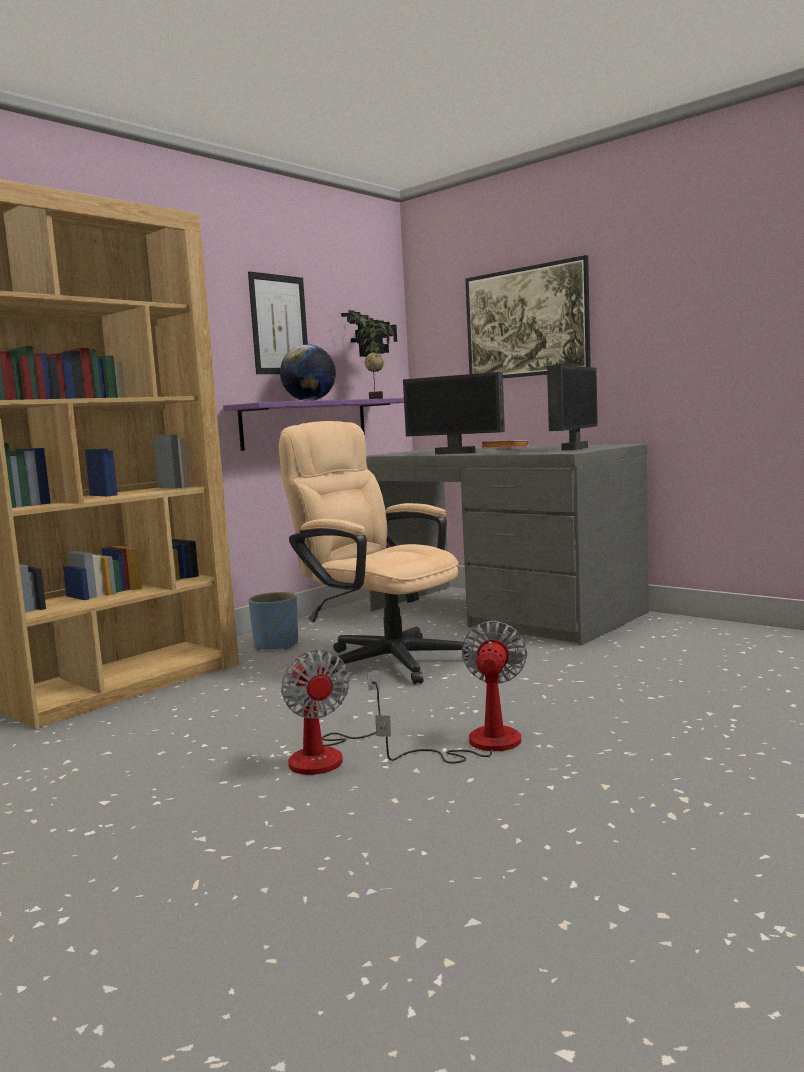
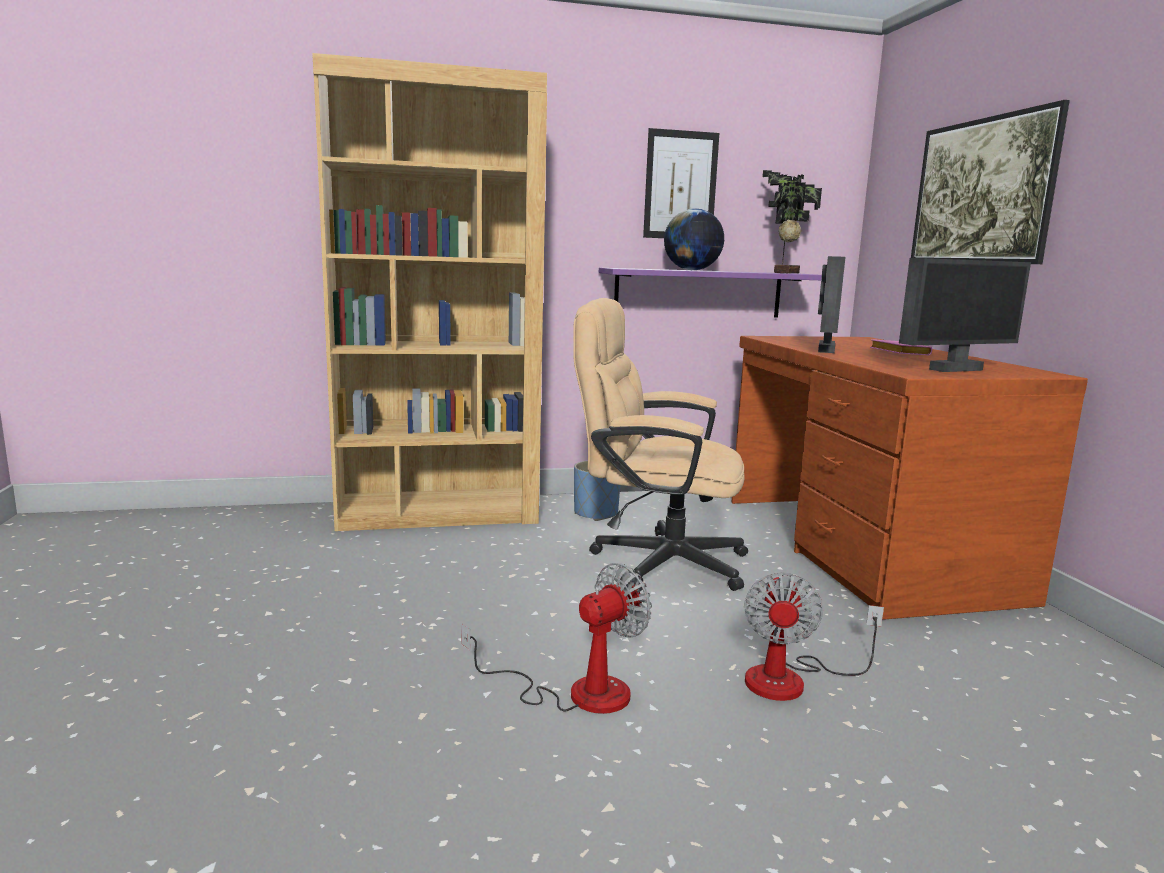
camera: 35 degrees right, 5 degrees up
(328, 754) = (454, 642): fan -> fan (792, 679)
(382, 659) = (654, 560): beige office chair -> beige office chair turned 60 degrees counterclockwise
(455, 453) = (824, 350): monitor -> monitor turned 135 degrees counterclockwise
(502, 612) = (861, 546): grey desk -> brown desk

